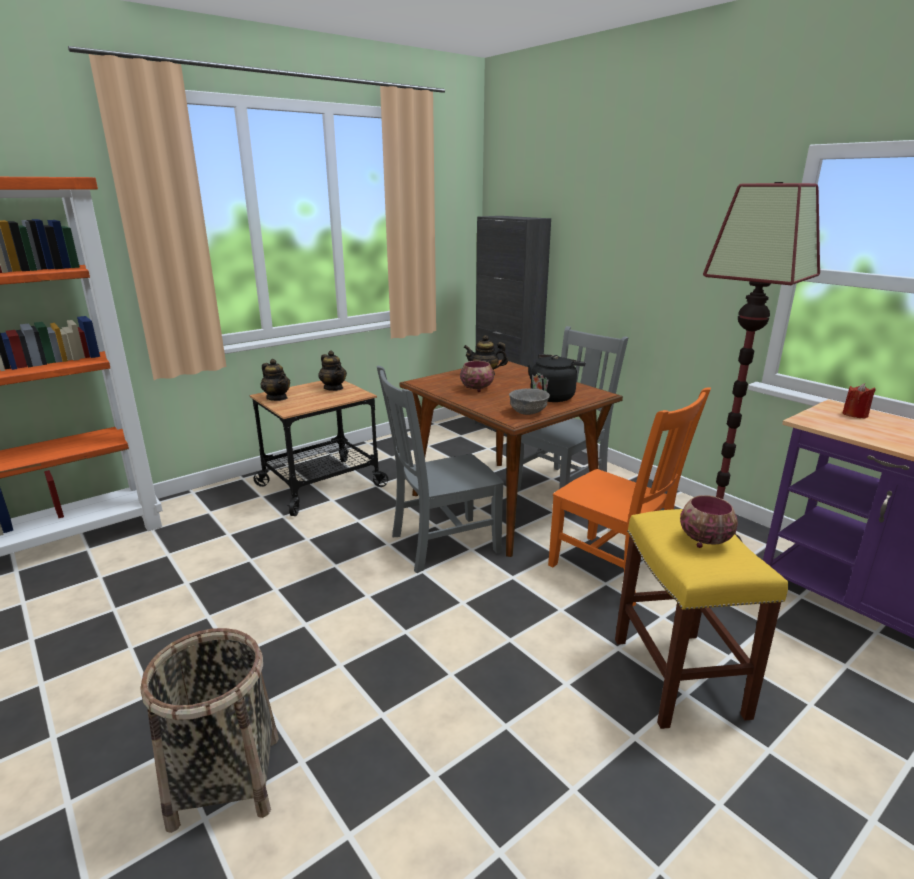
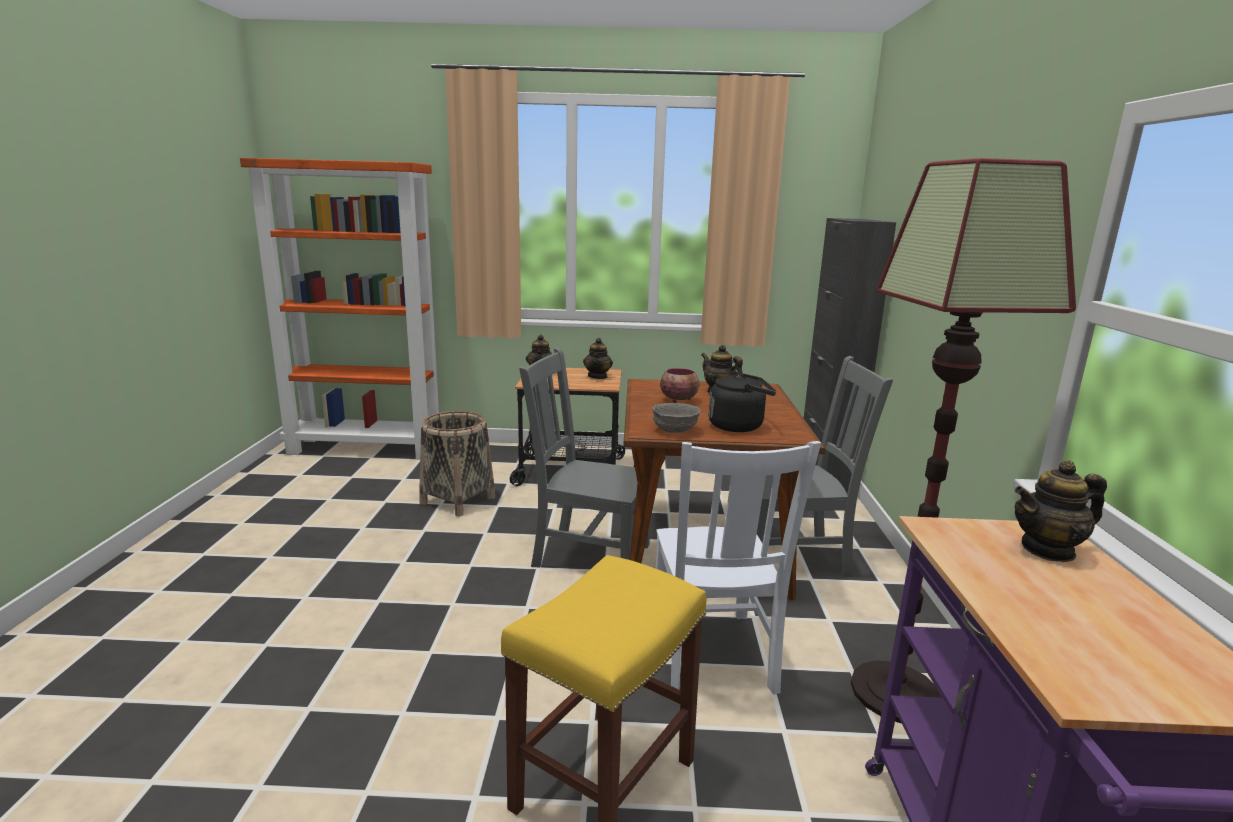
camera: 40 degrees right, 5 degrees down
(226, 779) = (222, 627): basket -> basket (458, 500)
(613, 570) = (711, 656): orange chair -> white chair
(703, 540) = (610, 603): bowl -> none
(855, 414) = (1048, 550): red candle -> teapot

